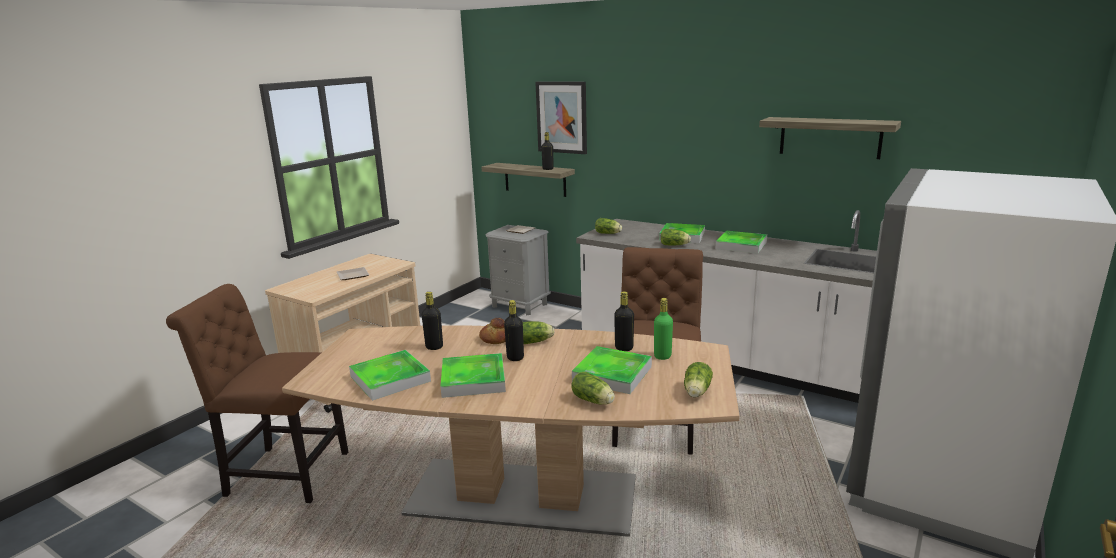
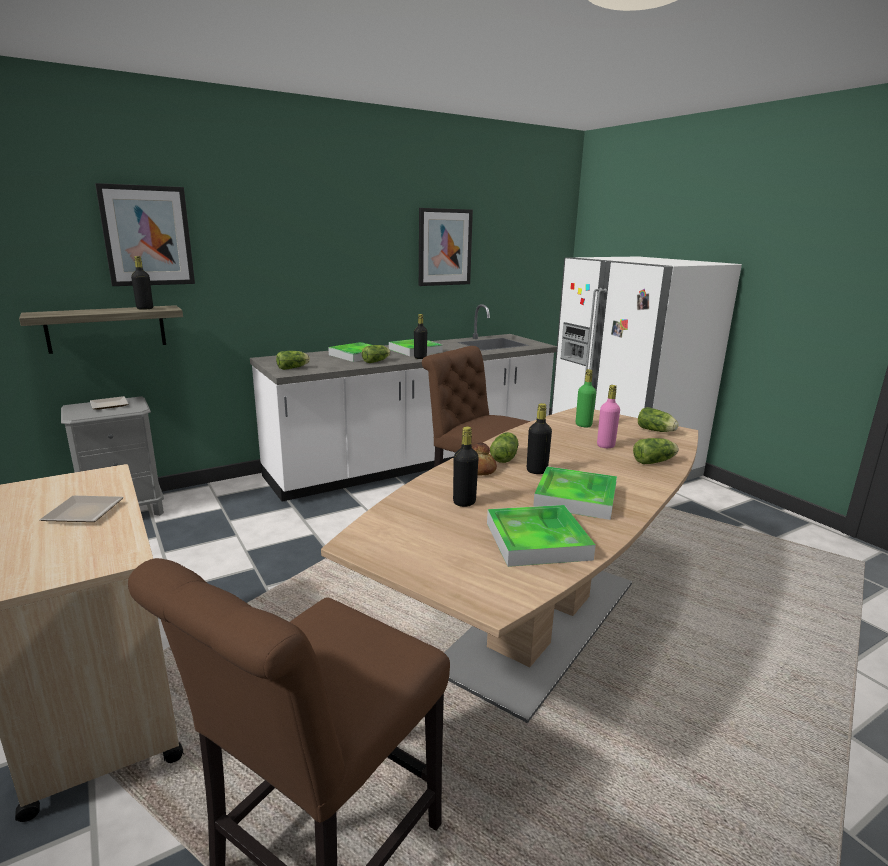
camera: 65 degrees left, 0 degrees up
(612, 374) = (605, 445): tray -> pink bottle
(624, 348) = (555, 431): black bottle -> black bottle (420, 358)
(830, 137) = (444, 247): shelf -> picture

